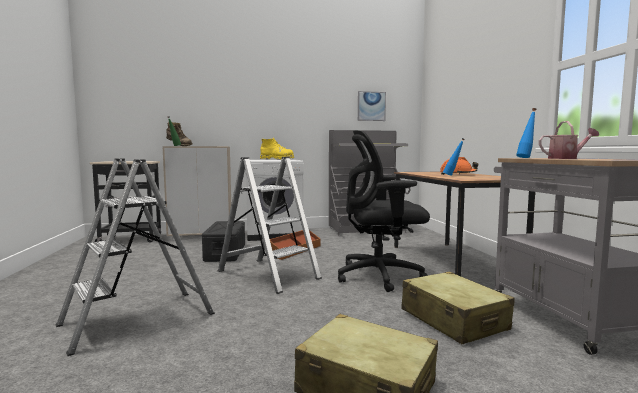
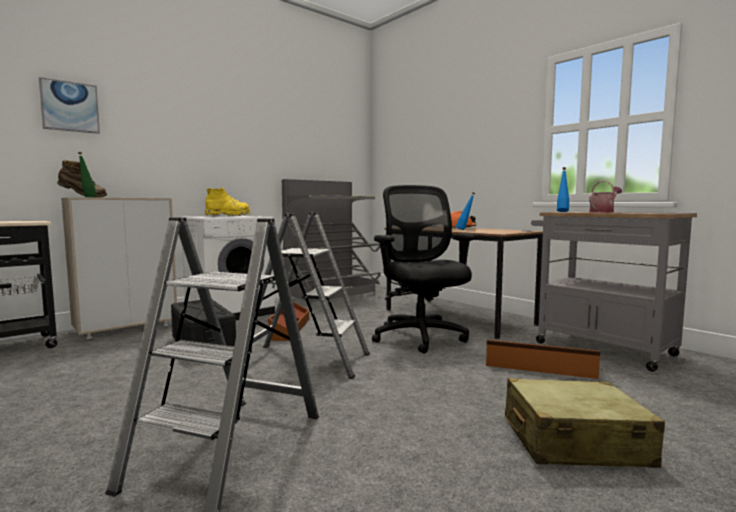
camera: 30 degrees left, 0 degrees up
(371, 106) = (324, 153): picture -> picture (70, 106)
(384, 275) = (422, 339): black office chair -> black office chair turned 105 degrees clockwise
(453, 320) = (539, 367): beige suitcase -> brown storage box

